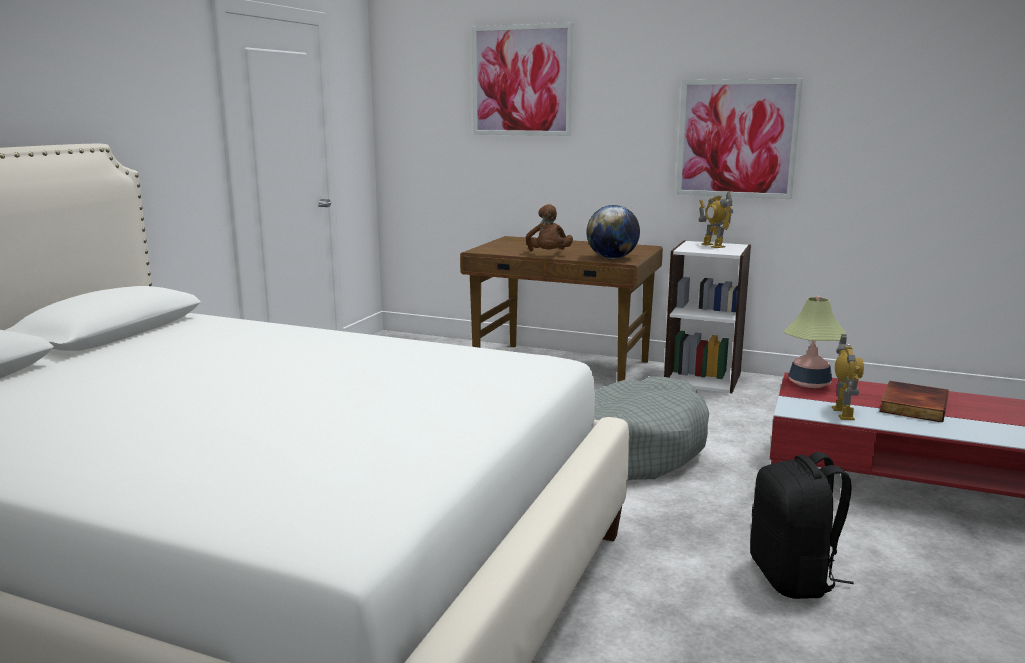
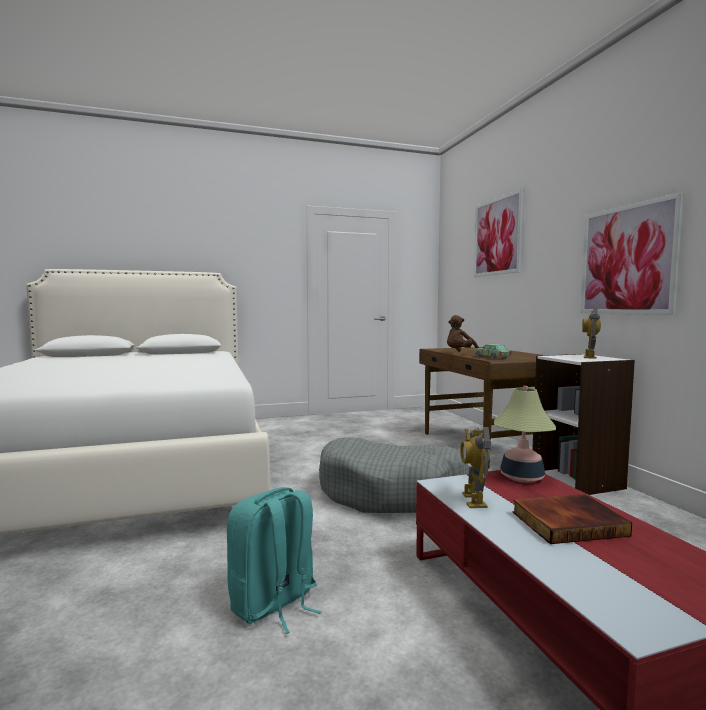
camera: 50 degrees right, 10 degrees down
(612, 258) = (492, 358): globe -> toy car
(793, 578) = (274, 604): black backpack -> turquoise backpack
(843, 413) = (473, 500): toy robot -> toy robot turned 120 degrees clockwise

